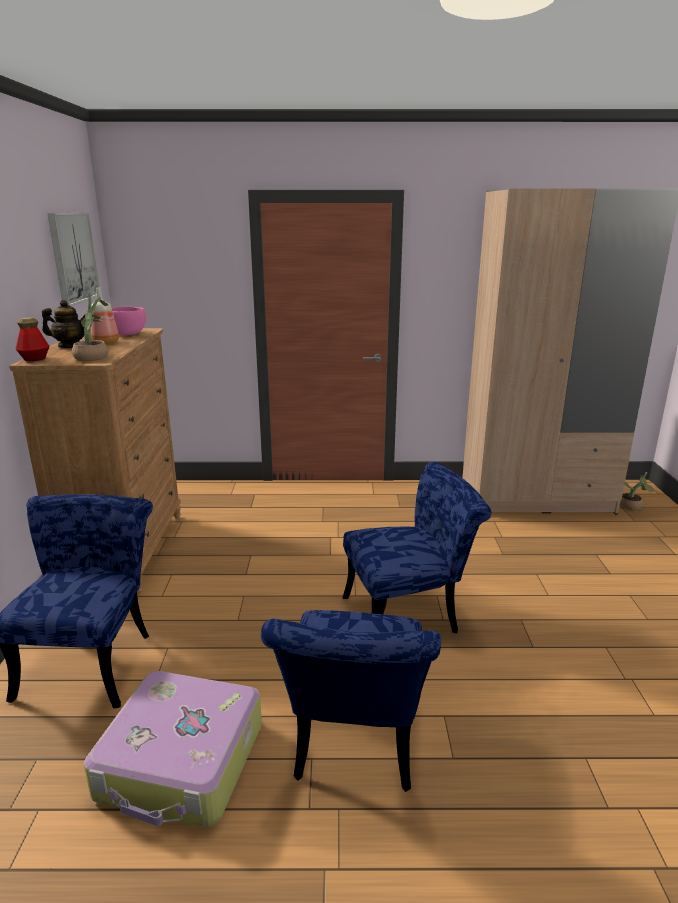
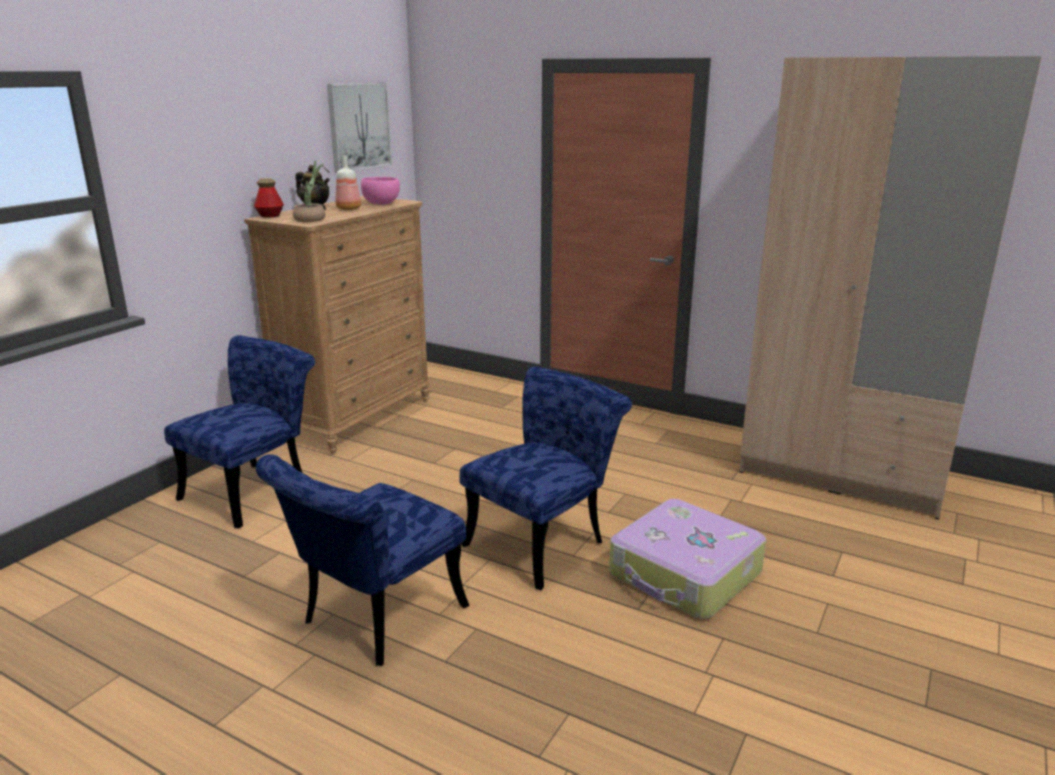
camera: 30 degrees right, 0 degrees up
(182, 762) = (243, 579): suitcase -> suitcase (685, 574)
(409, 615) = (544, 541): blue chair -> blue chair turned 60 degrees counterclockwise
(632, 507) = (973, 517): potted plant -> none

